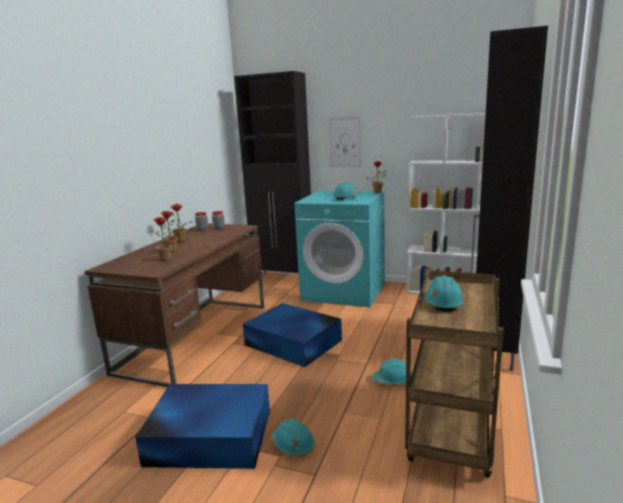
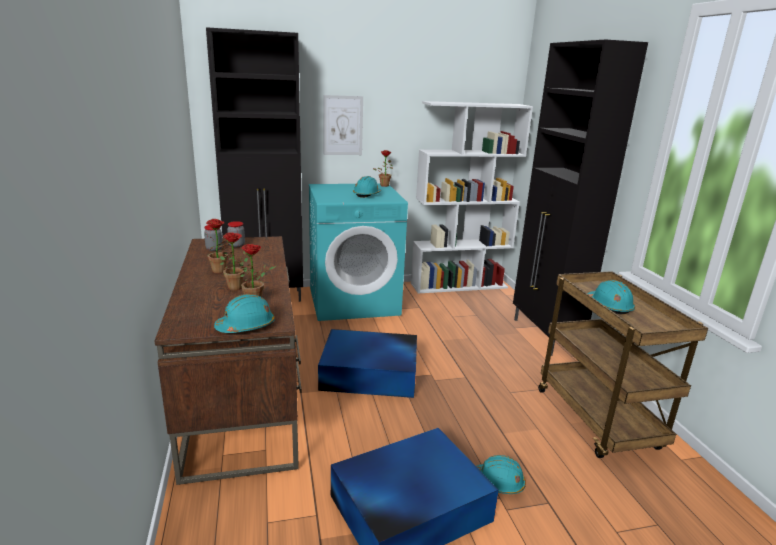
camera: 35 degrees left, 5 degrees up
(393, 380) = (506, 387): turquoise hard hat -> turquoise hard hat (246, 326)

